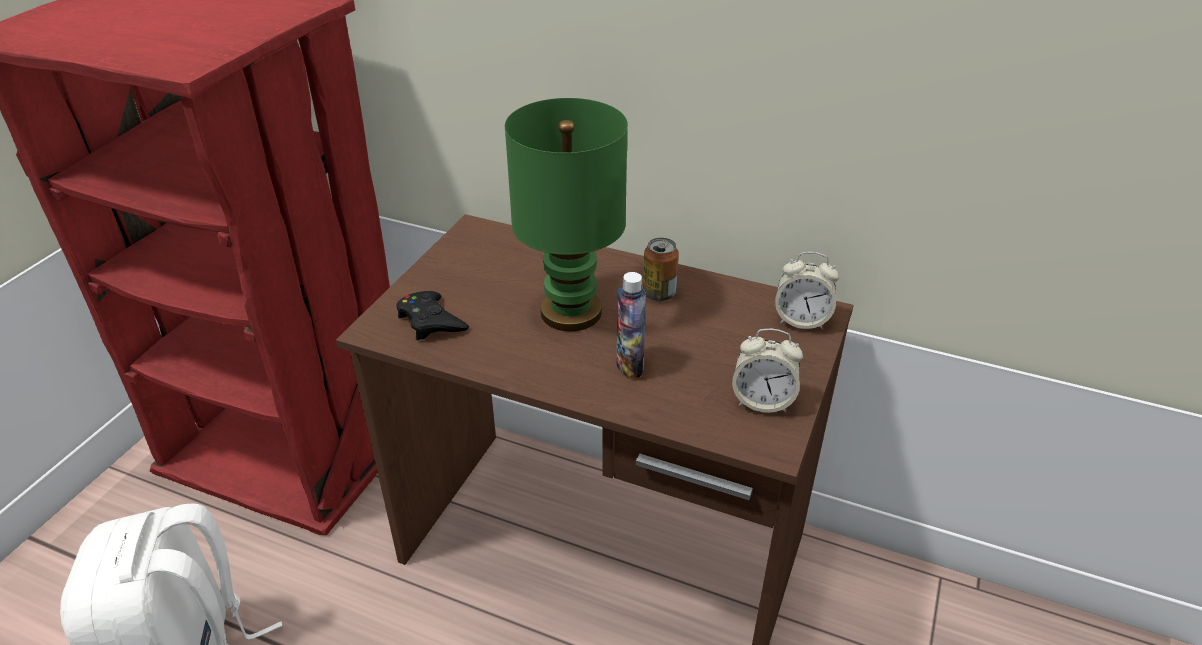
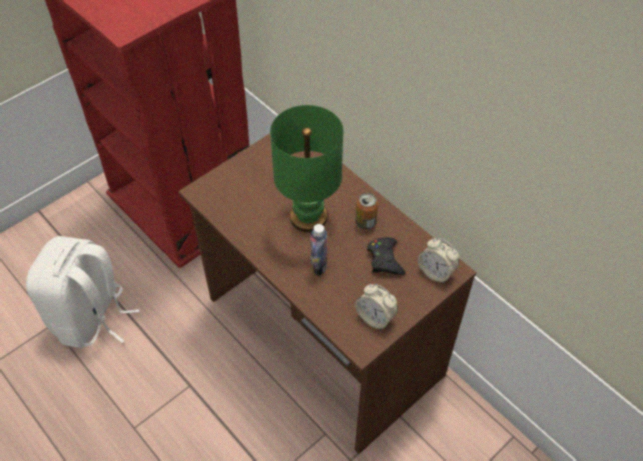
camera: 25 degrees right, 15 degrees up
(431, 321) = (231, 196): black game controller -> black game controller (385, 259)

